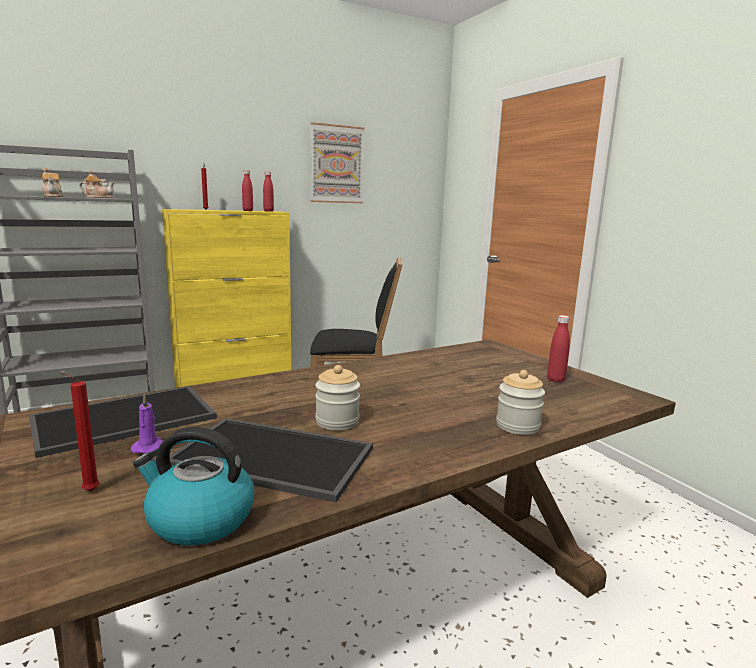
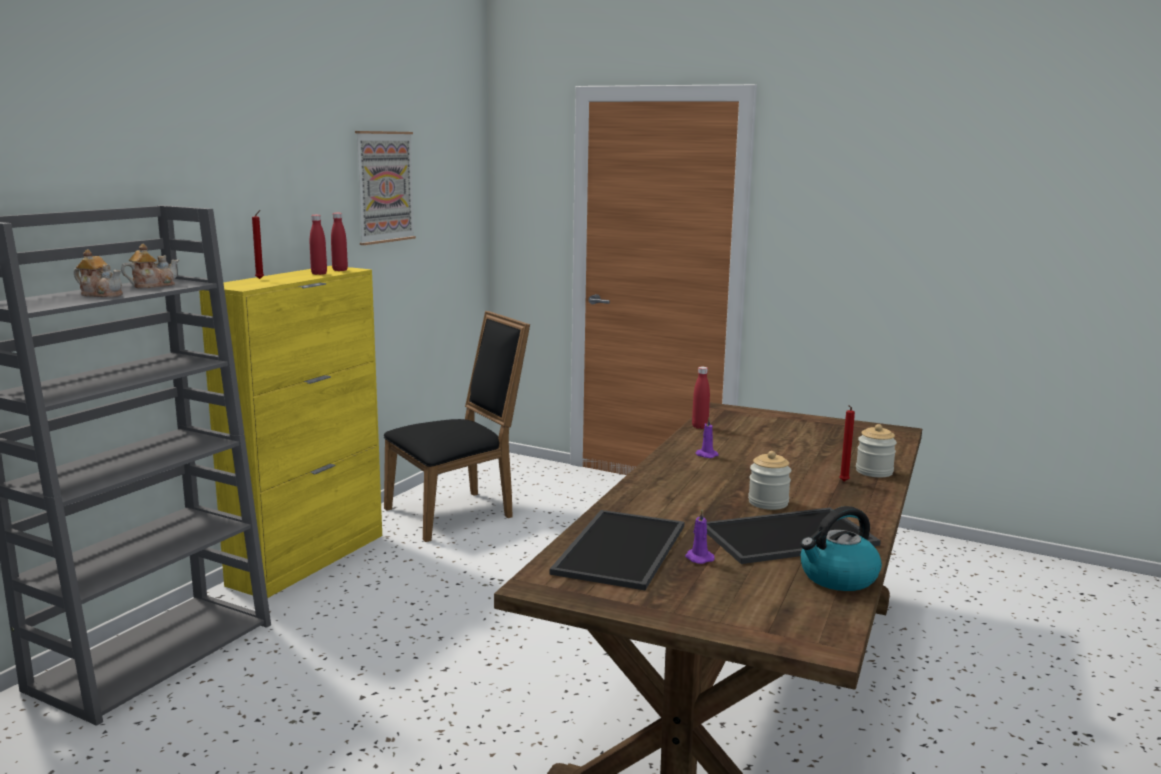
camera: 35 degrees left, 0 degrees up
(88, 491) = (740, 591): red candle -> red candle (843, 482)
(387, 372) = (706, 455): none -> purple candle
(555, 380) = (829, 430): red bottle -> red bottle (700, 427)

